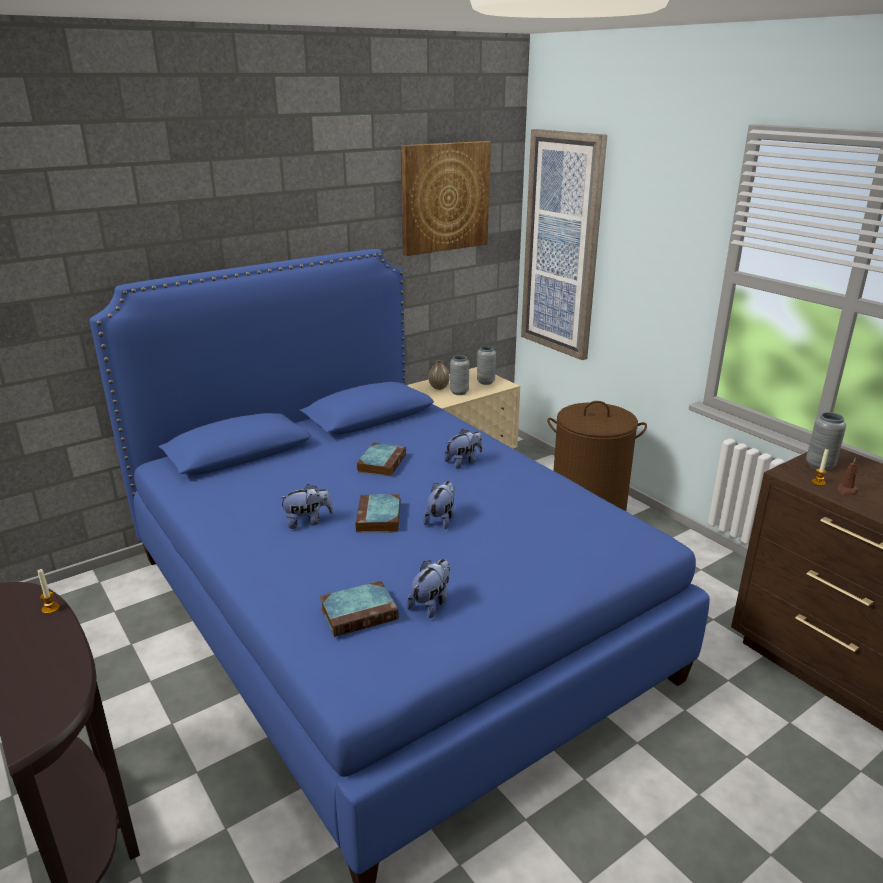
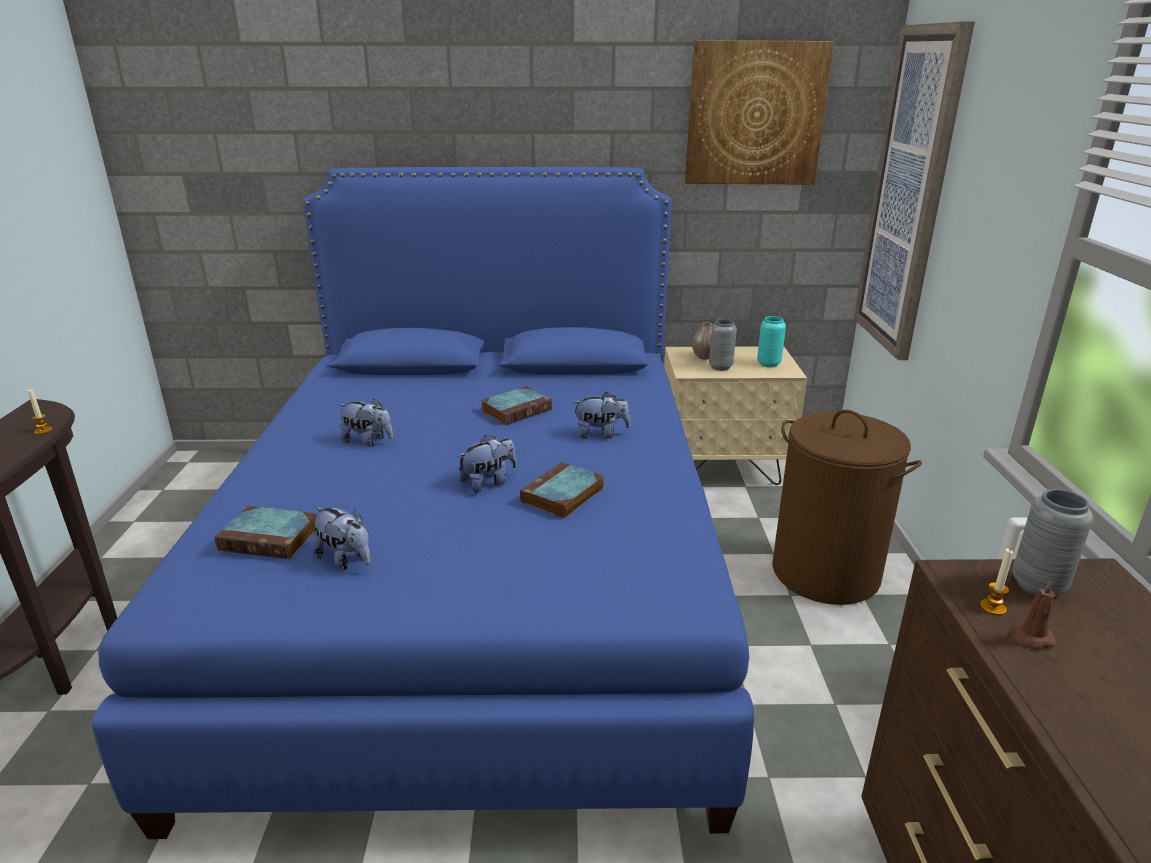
camera: 35 degrees right, 0 degrees up
(379, 518) = (430, 460): book -> book (562, 496)
(431, 604) = (346, 559): plush toy -> plush toy turned 60 degrees clockwise
(485, 382) = (768, 364): grey vase -> turquoise vase

